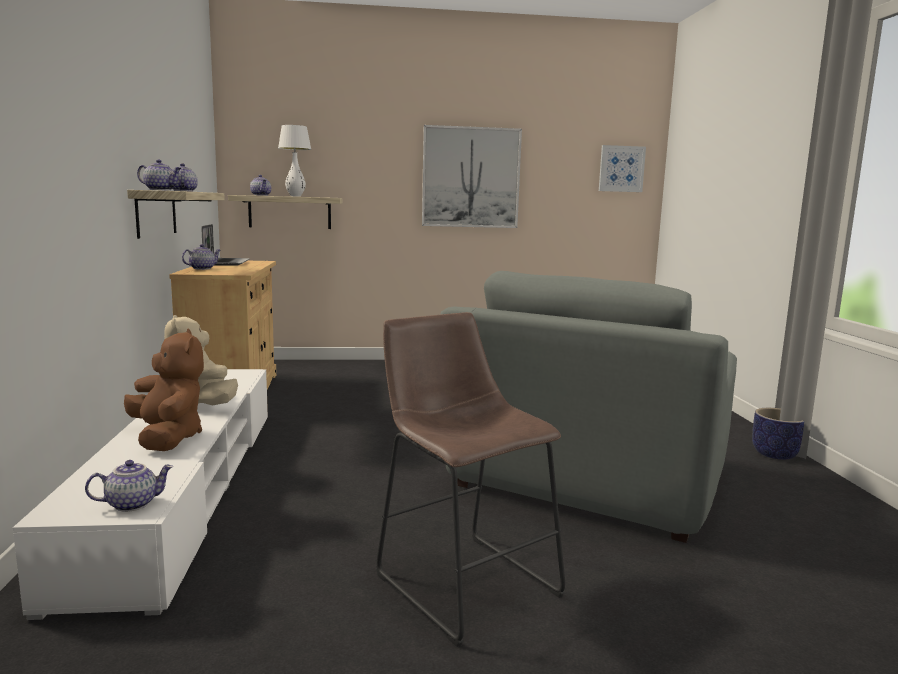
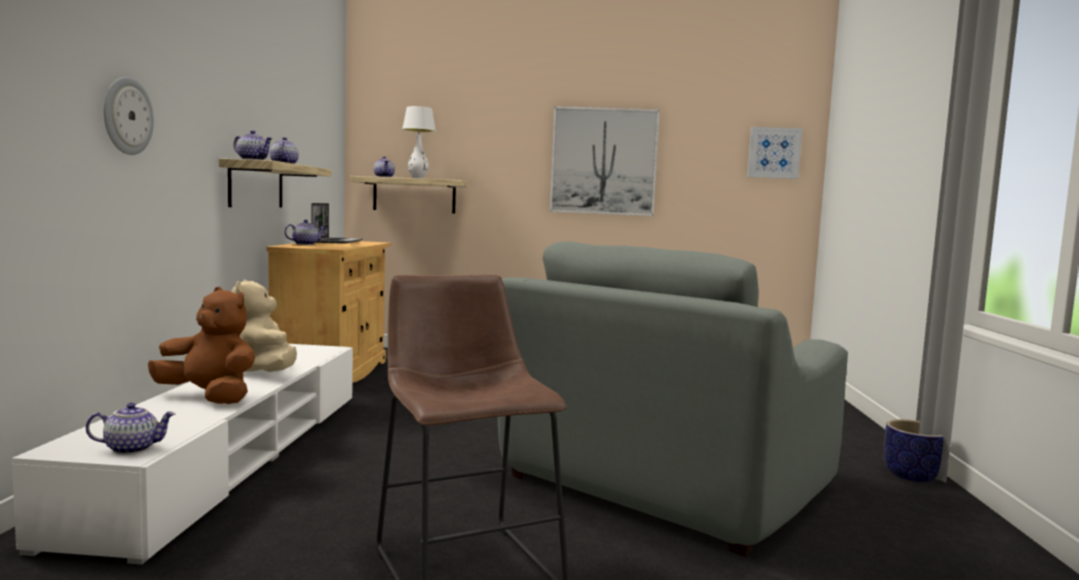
camera: 10 degrees right, 5 degrees down
(55, 155) = (127, 116): none -> wall clock
(167, 438) = (209, 398): brown plush toy -> brown plush toy turned 45 degrees counterclockwise

